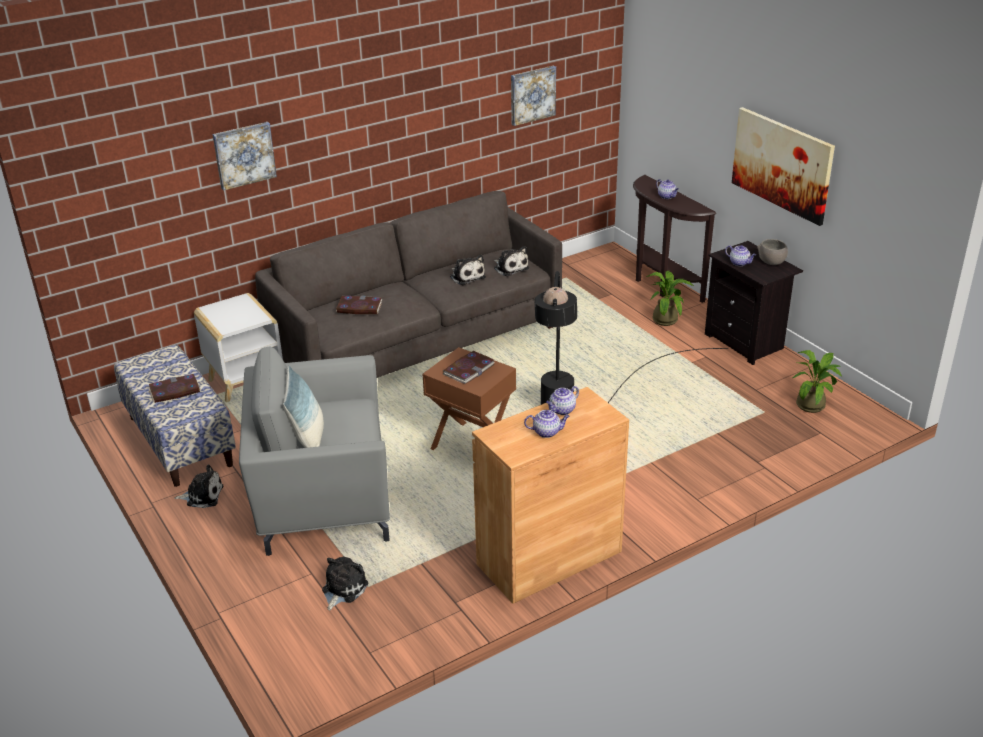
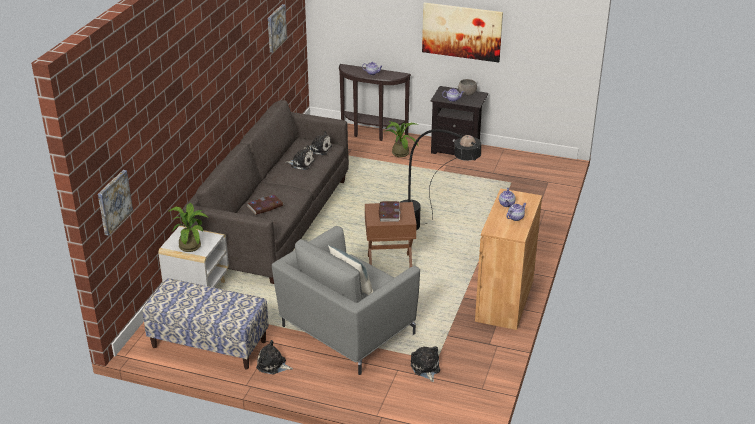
camera: 40 degrees left, 0 degrees up
(174, 391) = (214, 304): book -> none
(202, 495) = (273, 365): plush toy -> plush toy turned 120 degrees counterclockwise
(244, 155) = (170, 121): picture -> picture (114, 202)
(813, 404) = (528, 169): potted plant -> potted plant (191, 245)

